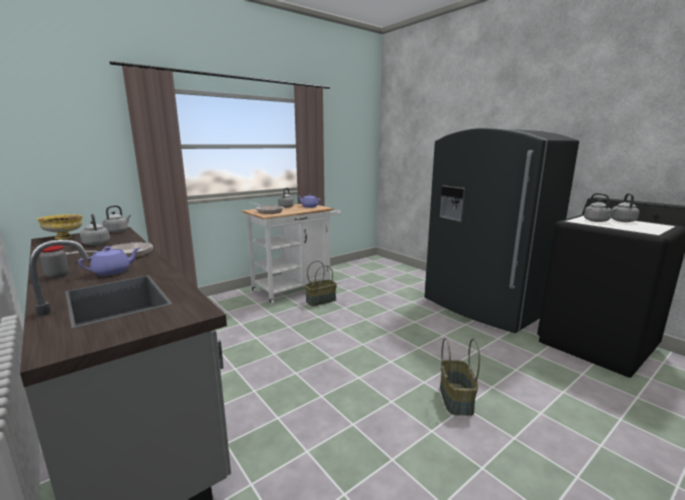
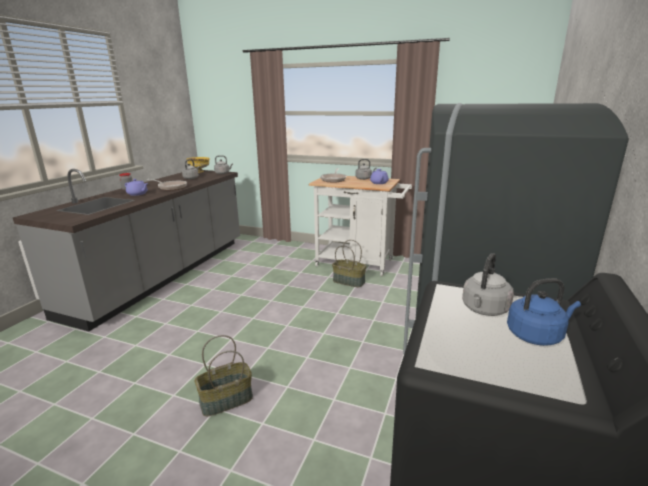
camera: 60 degrees right, 5 degrees up
(622, 221) = (536, 335): grey kettle -> blue kettle

